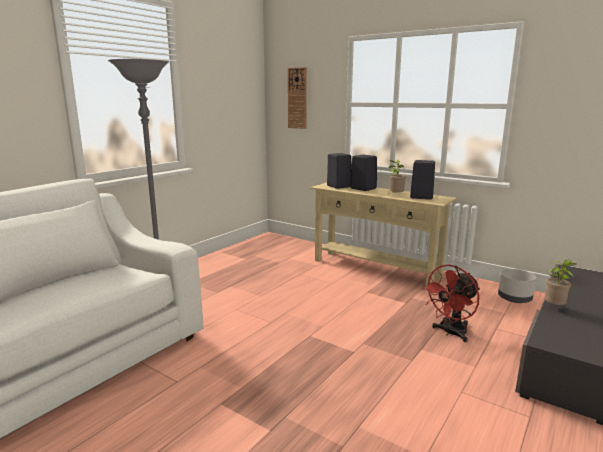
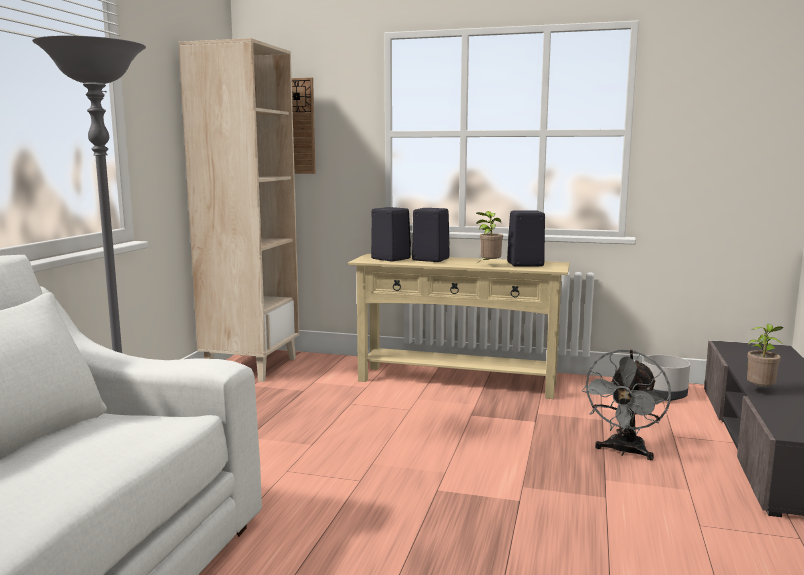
camera: 20 degrees left, 5 degrees down
(261, 244) = (251, 366): none -> beige bookcase
(450, 333) = (624, 451): red fan -> grey fan

